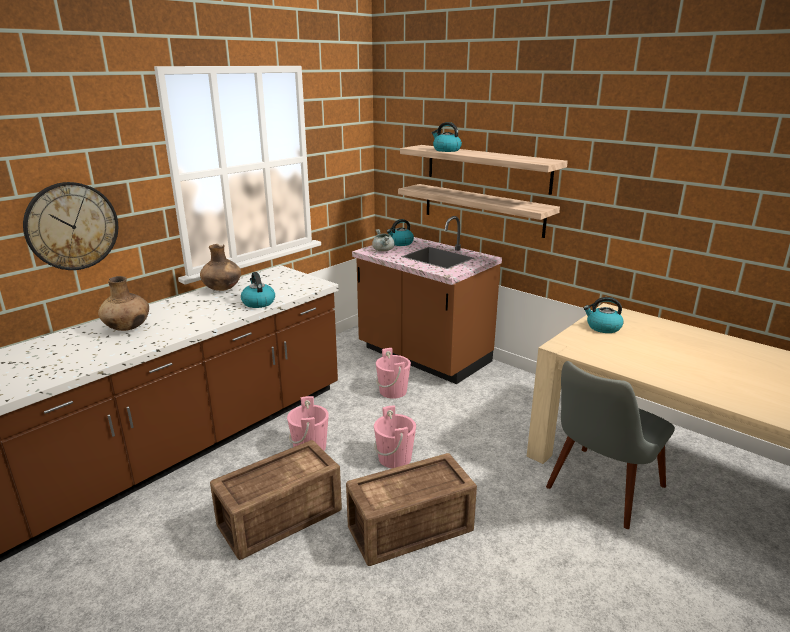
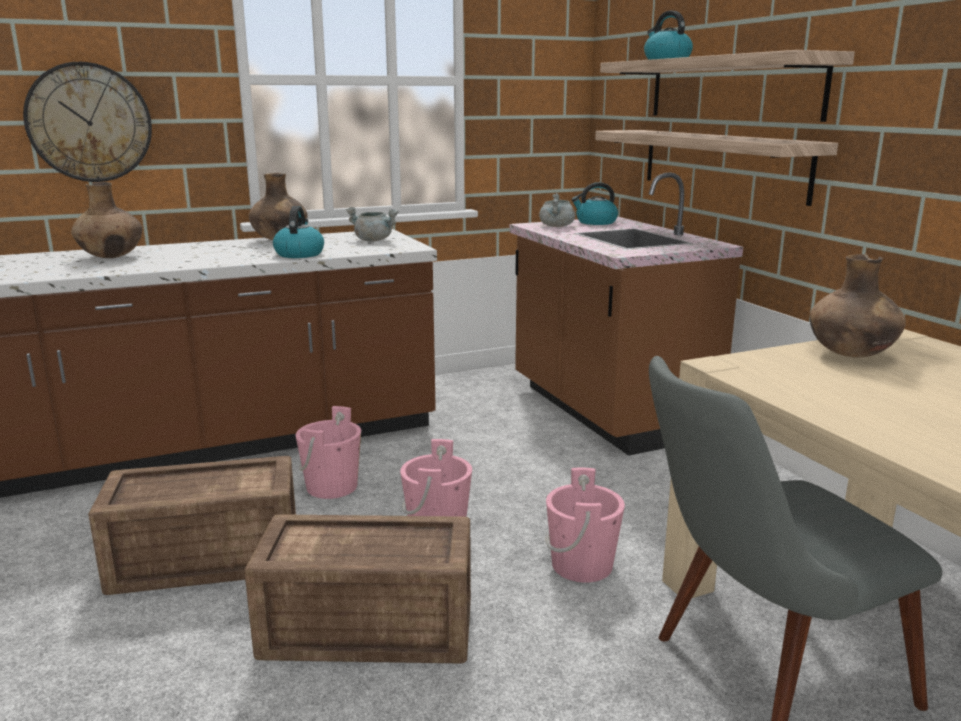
camera: 25 degrees right, 5 degrees down
(286, 280) = (374, 240): none -> grey cooking pot
(393, 391) = (517, 445): pink bucket -> pink bucket (582, 565)
(603, 327) = (851, 355): kettle -> brown vase

